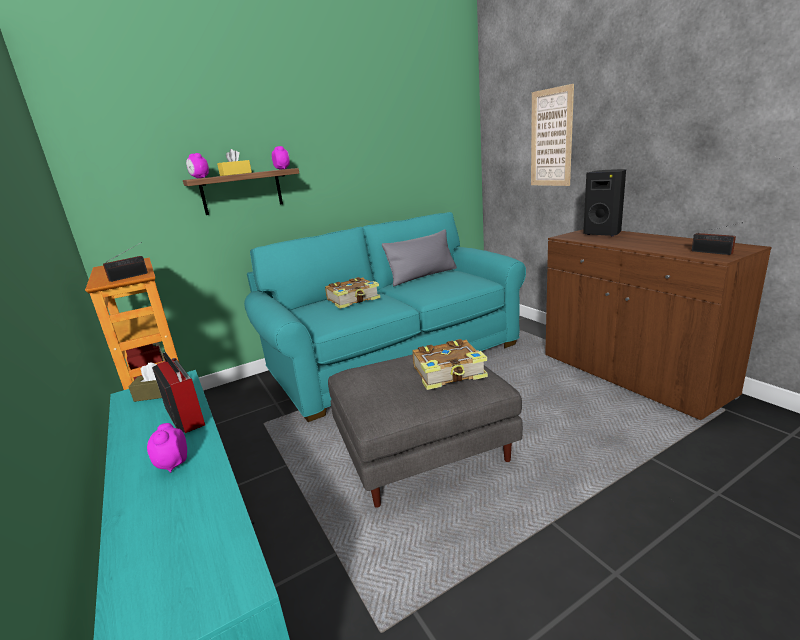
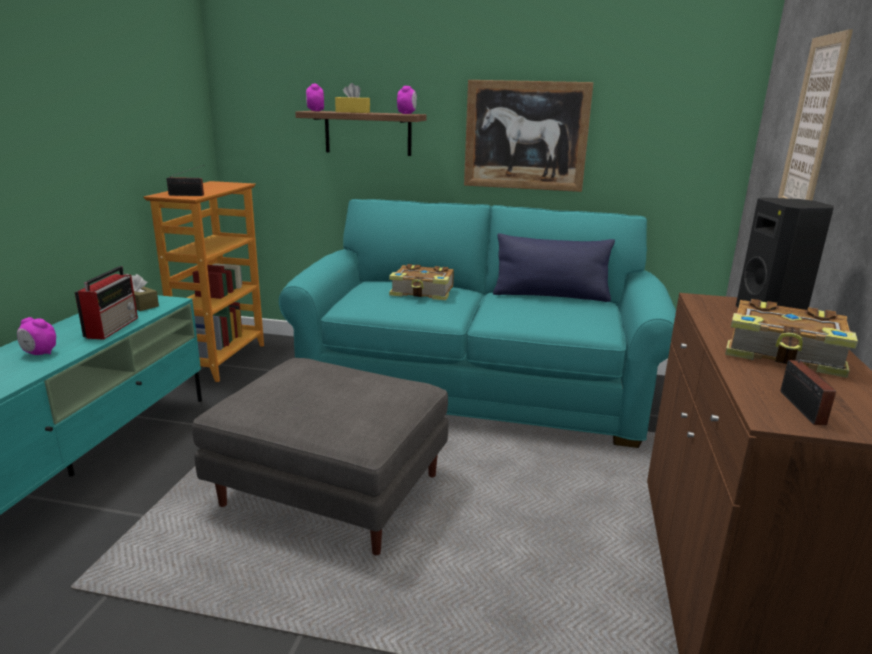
camera: 40 degrees right, 0 degrees up
(172, 464) = (39, 353): alarm clock -> alarm clock turned 105 degrees counterclockwise
(362, 174) = (525, 136): none -> picture
(423, 276) = (550, 296): grey pillow -> blue pillow
(450, 373) = (351, 407): book -> book (785, 354)

